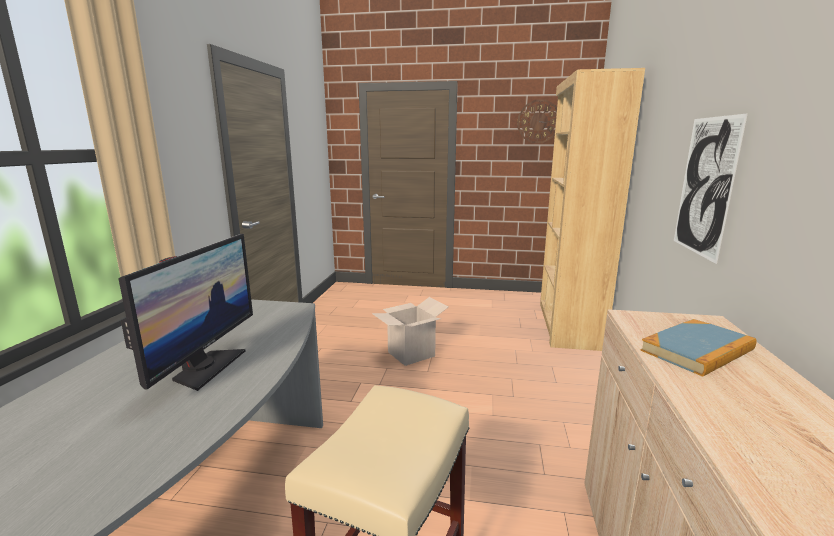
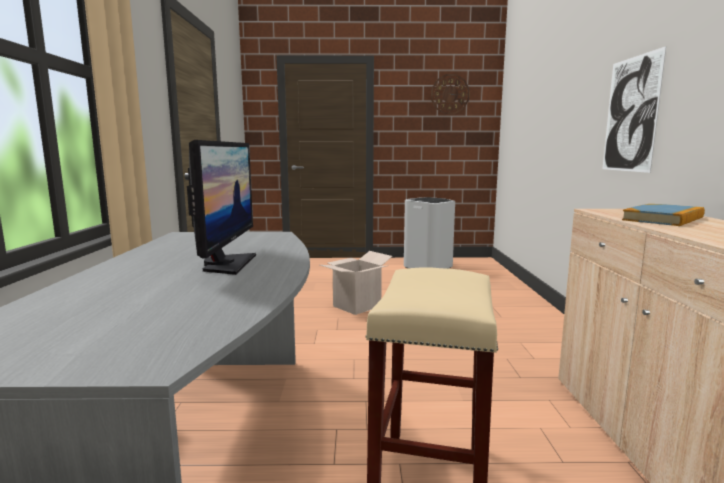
camera: 10 degrees left, 5 degrees down
(503, 303) = (427, 266): none -> white trash can
(568, 325) = (493, 278): brown bookcase -> none

